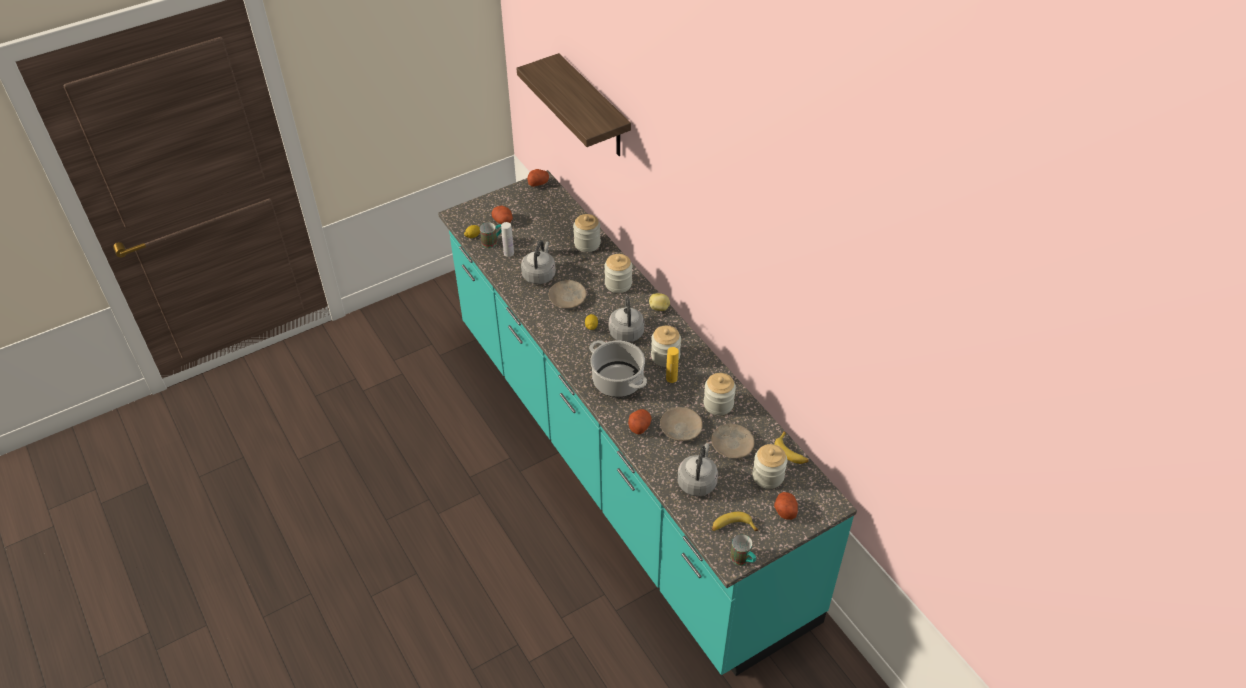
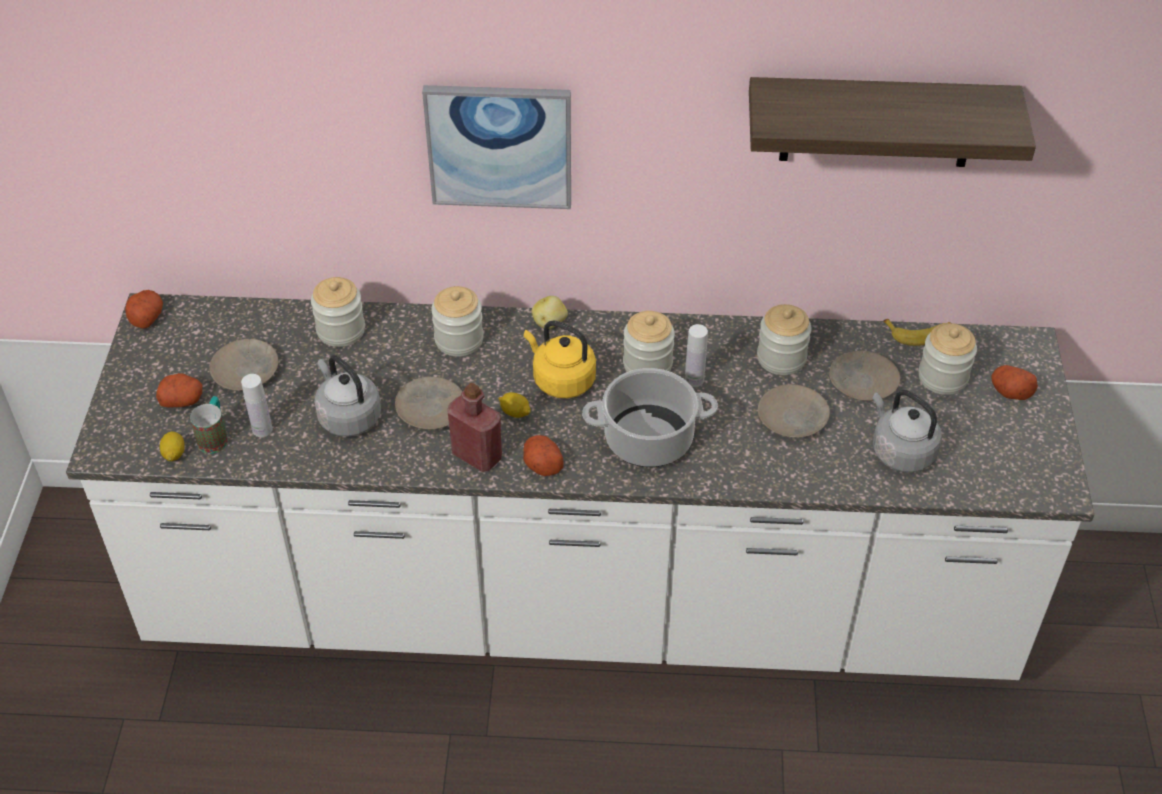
camera: 55 degrees left, 0 degrees up
(536, 229) = (246, 371): none -> beige plate
(554, 327) = (477, 455): none -> red bottle
(594, 108) = (255, 97): shelf -> shelf (878, 122)
(623, 464) = (581, 602): turquoise counter -> white counter
(626, 331) = (561, 380): grey kettle -> yellow kettle
(639, 426) = (753, 459): potato -> potato (542, 464)
(664, 200) = (499, 145): none -> picture
(671, 378) = (694, 380): yellow bottle -> white bottle
(732, 527) = (1003, 457): banana -> none
(743, 560) = (1065, 476): mug -> none

